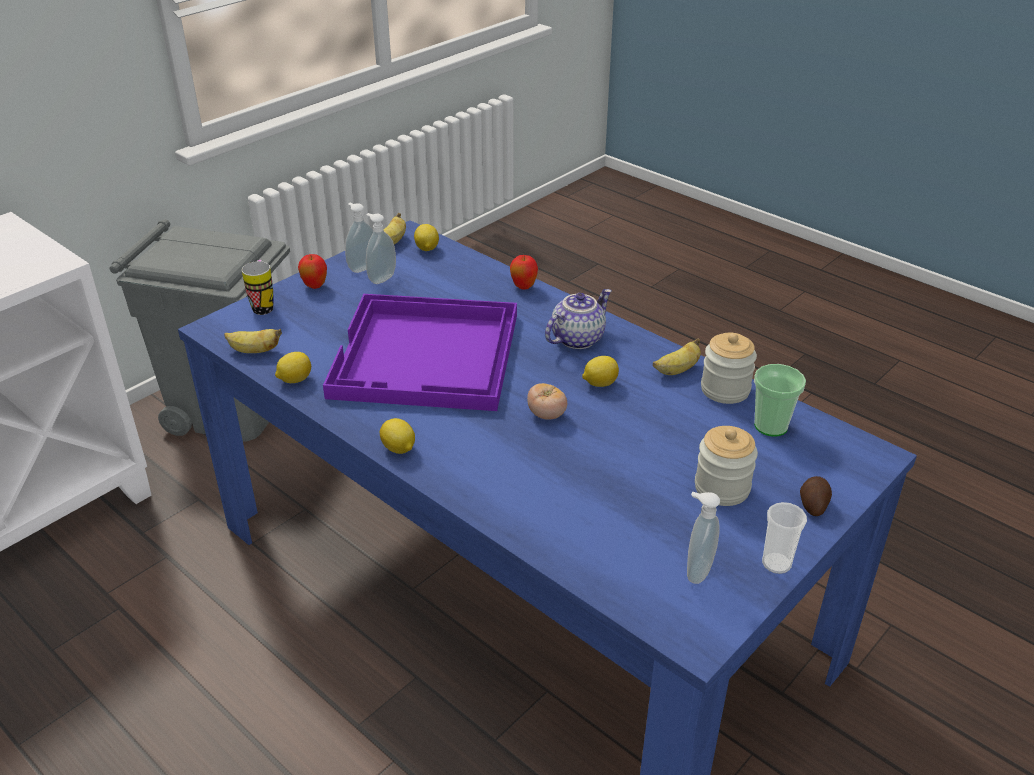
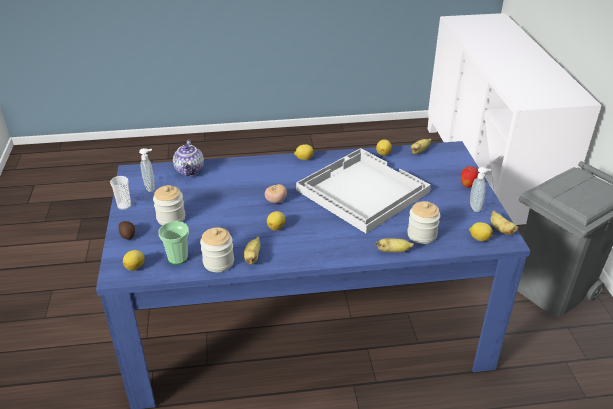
camera: 130 degrees right, 0 degrees up
(264, 306) = (461, 166): mug -> none
(381, 278) = (456, 208): soap dispenser -> none
(427, 356) = (361, 191): purple tray -> white tray
(468, 281) = (422, 235): none -> jar
(523, 287) = (393, 251): apple -> banana
(577, 338) = (320, 241): teapot -> teapot (190, 171)
(839, 449) = (135, 266): none -> lemon

